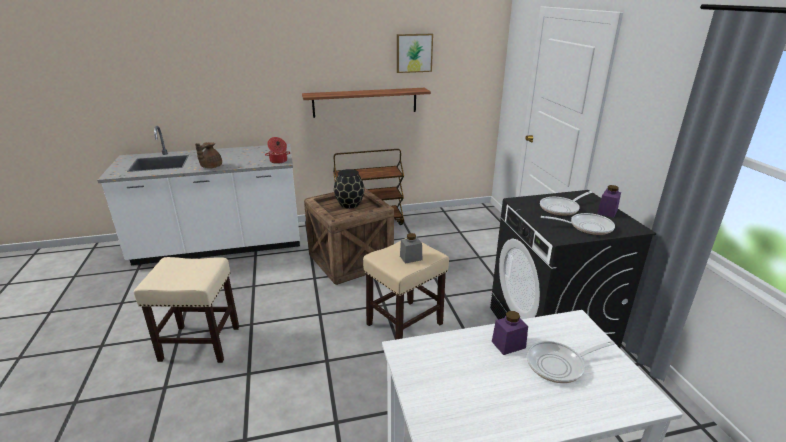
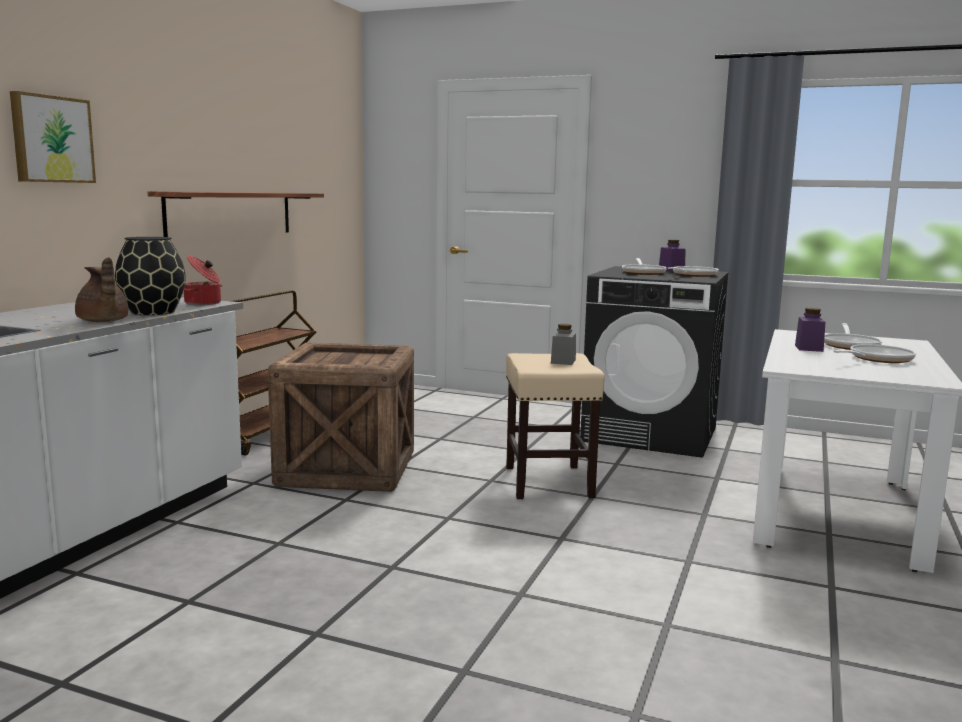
camera: 55 degrees left, 15 degrees down
(199, 343) = (378, 619): beige stool -> none
(349, 204) = (344, 359): black vase -> black vase (153, 312)
(414, 53) = (281, 136): picture -> picture (51, 139)
(507, 392) = (877, 359): none -> frying pan

